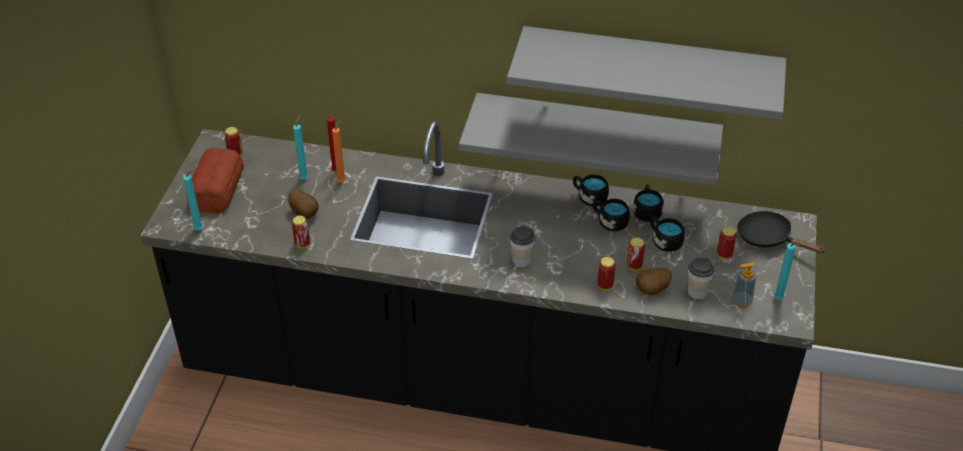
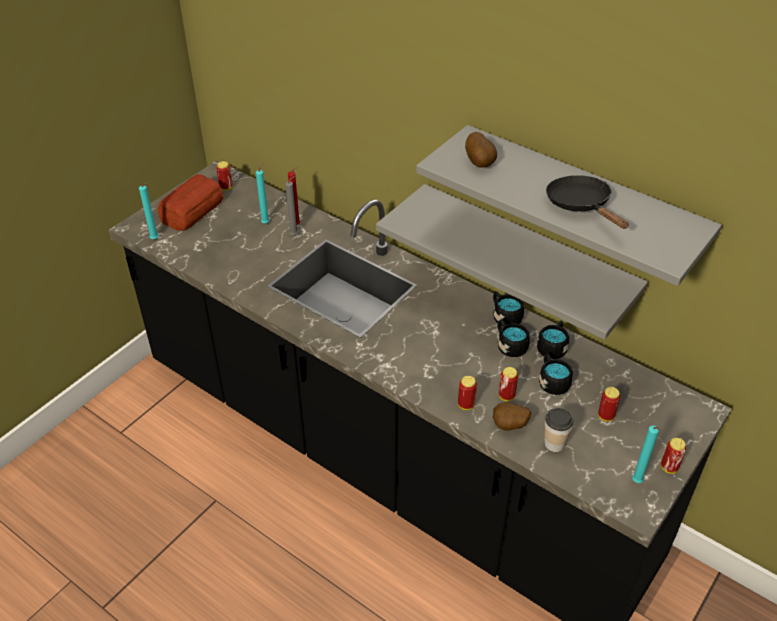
camera: 25 degrees right, 0 degrees up
(302, 244) = (226, 277): can -> can (669, 467)
(305, 213) = (246, 252): potato -> potato (480, 163)
(342, 181) = (295, 235): orange candle -> grey candle
(521, 260) = (403, 354): cup -> none
(741, 301) = (595, 469): soap dispenser -> none
(769, 238) = (663, 415): black frying pan -> black frying pan (581, 205)

